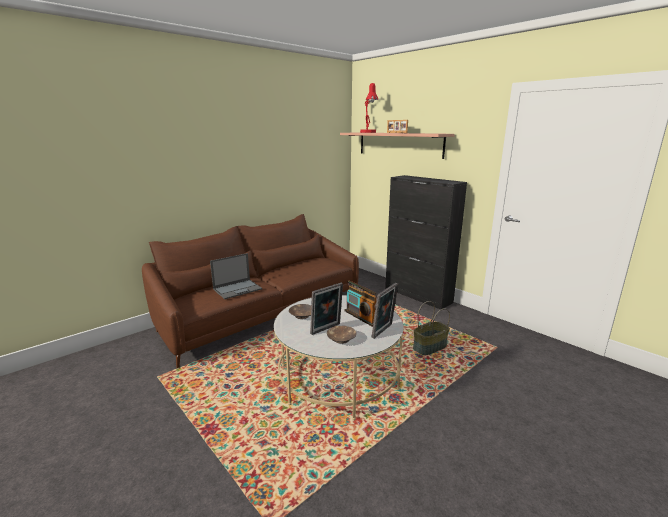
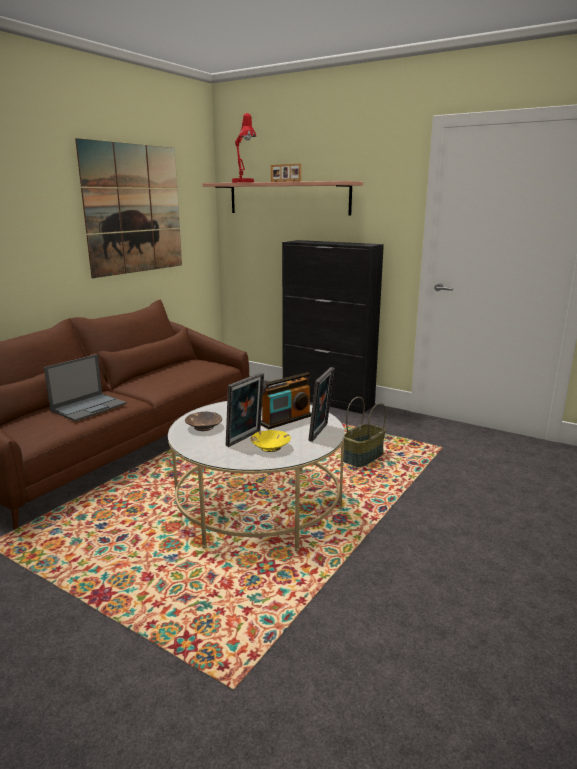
camera: 15 degrees left, 0 degrees up
(288, 152) = (134, 209): none -> picture
(341, 339) = (270, 447): brown bowl -> yellow bowl
(362, 316) = (286, 420): radio -> radio turned 75 degrees counterclockwise

